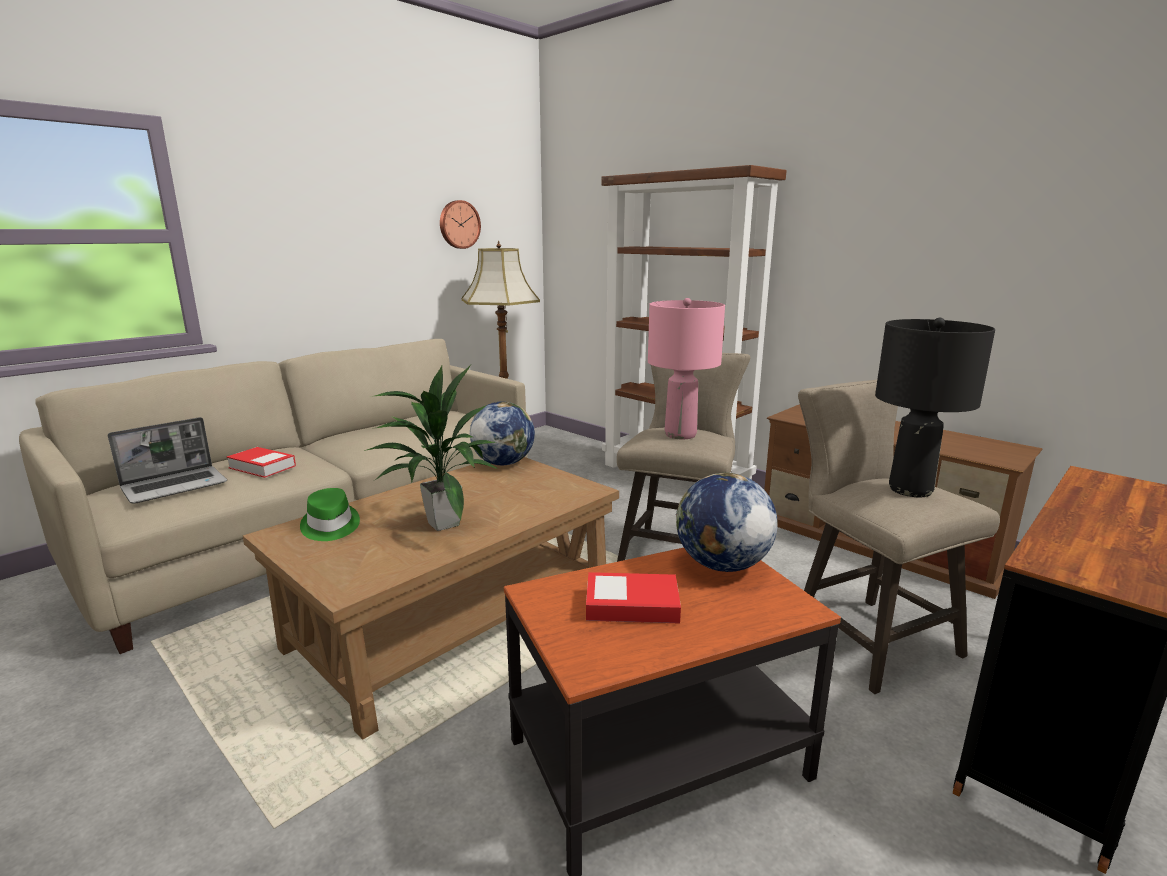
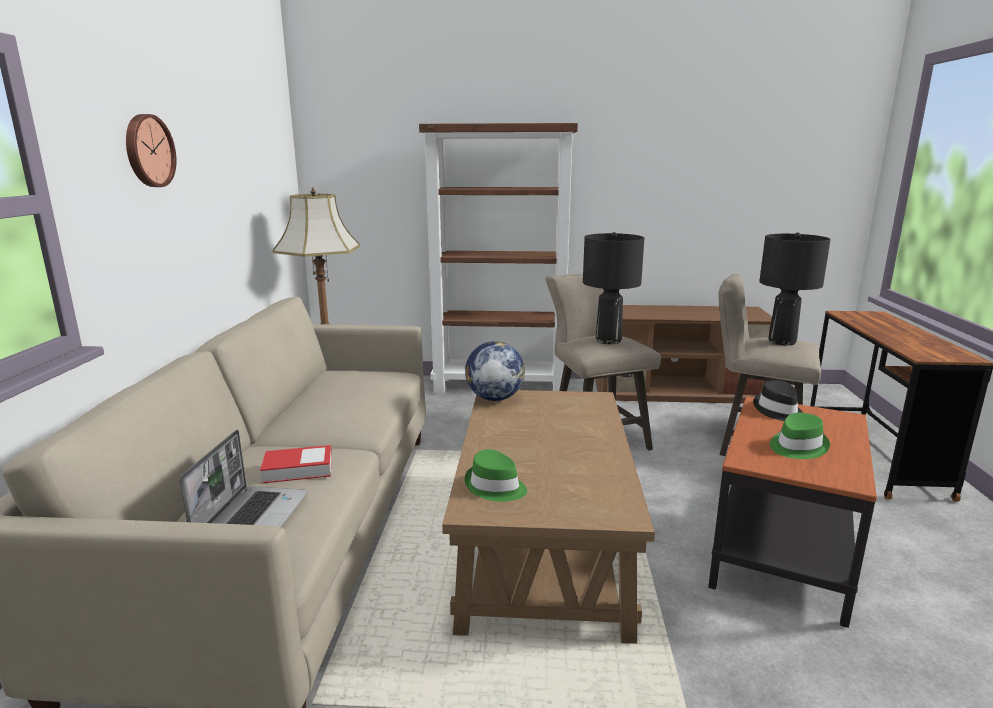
camera: 40 degrees left, 0 degrees up
(441, 524) = (568, 453): potted plant -> none
(459, 224) = (251, 169): wall clock -> wall clock (148, 151)
(632, 606) = (797, 446): book -> green hat
(680, 434) = (608, 340): pink table lamp -> black table lamp
(721, 565) = (778, 411): globe -> black hat

